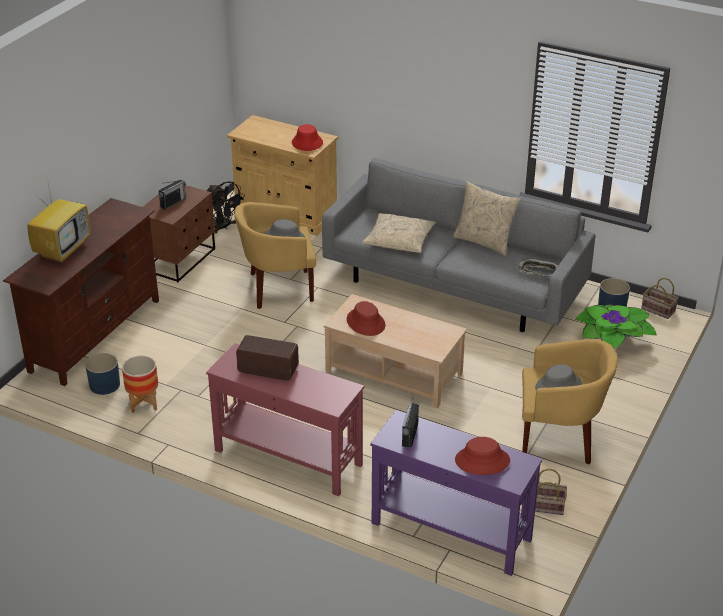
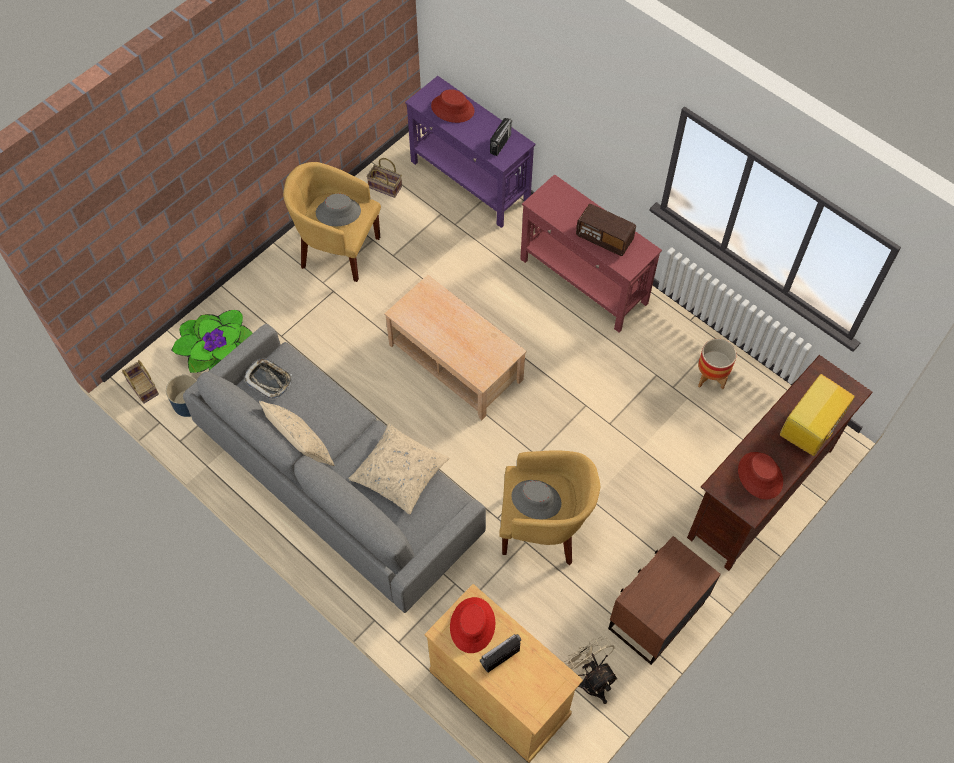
camera: 165 degrees left, 25 degrees up
(104, 385) = (750, 412): blue planter -> none
(173, 203) = (669, 585): radio -> radio (500, 657)
(223, 227) = (590, 679): black fan -> beige fan
(366, 322) = (482, 344): red hat -> red hat (760, 476)

